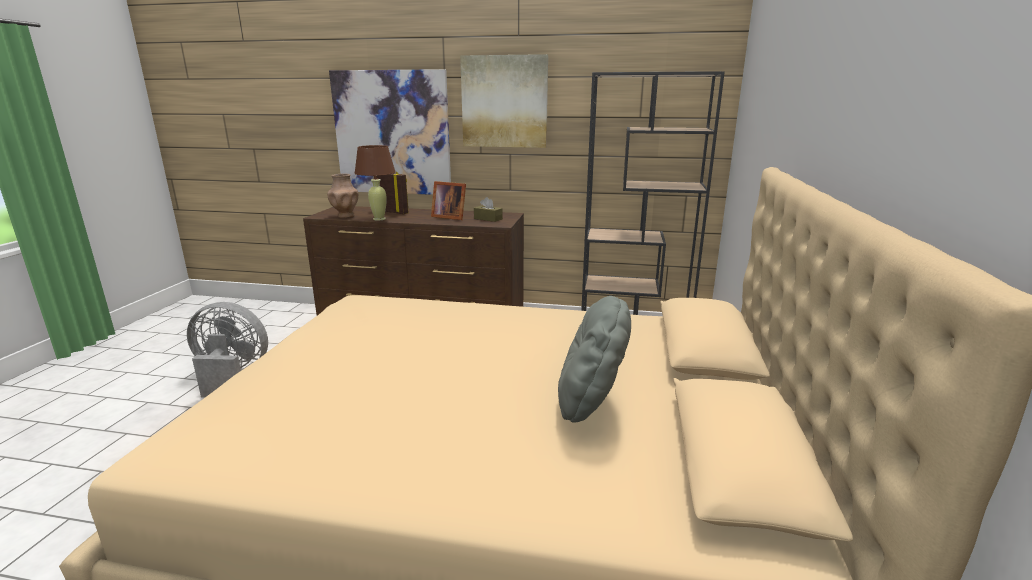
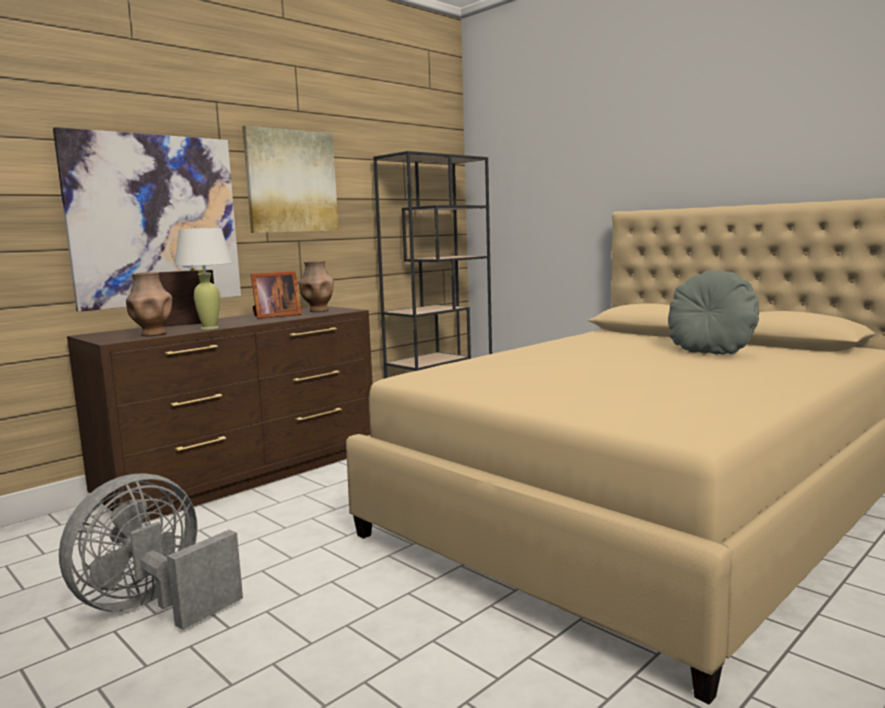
camera: 55 degrees left, 10 degrees down
(379, 219) = (209, 328): brown table lamp -> white table lamp
(488, 219) = (318, 311): brown tissue box -> brown vase

